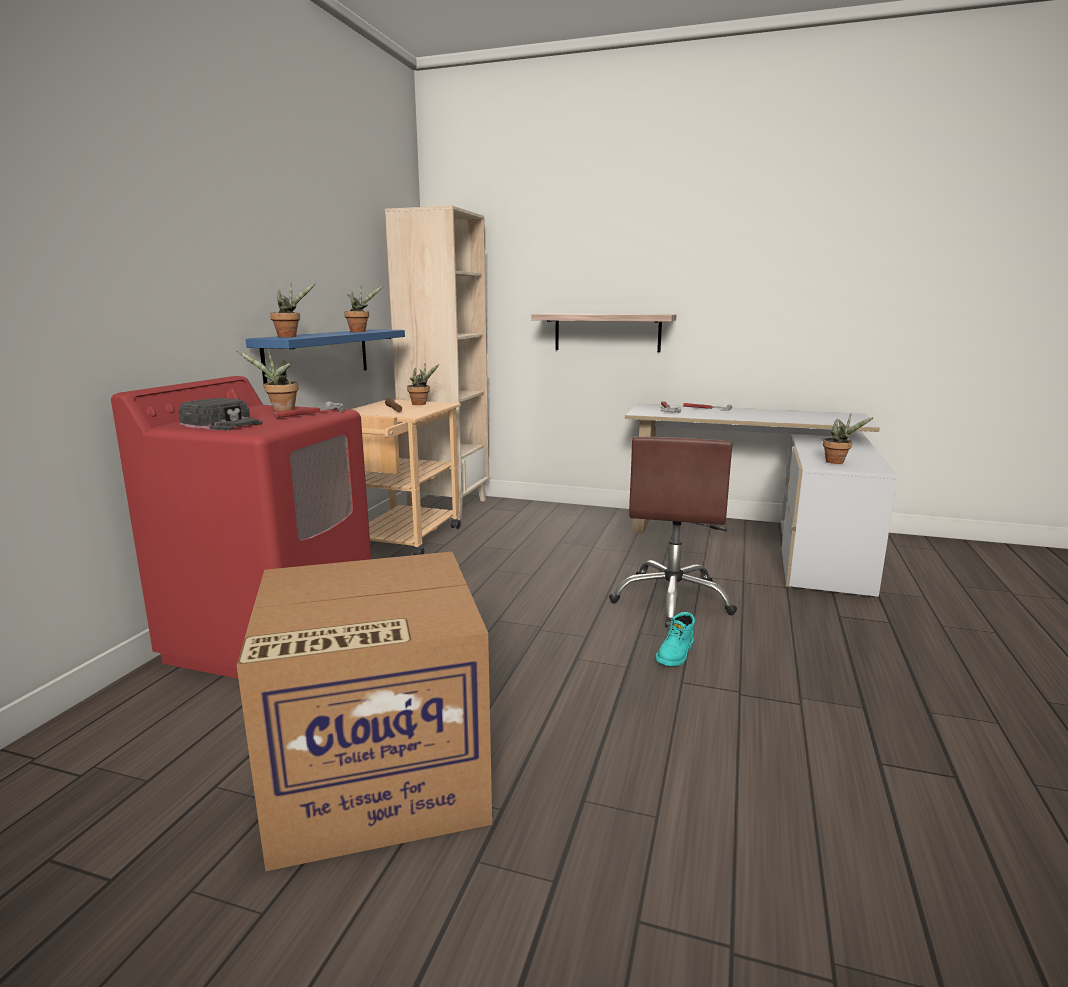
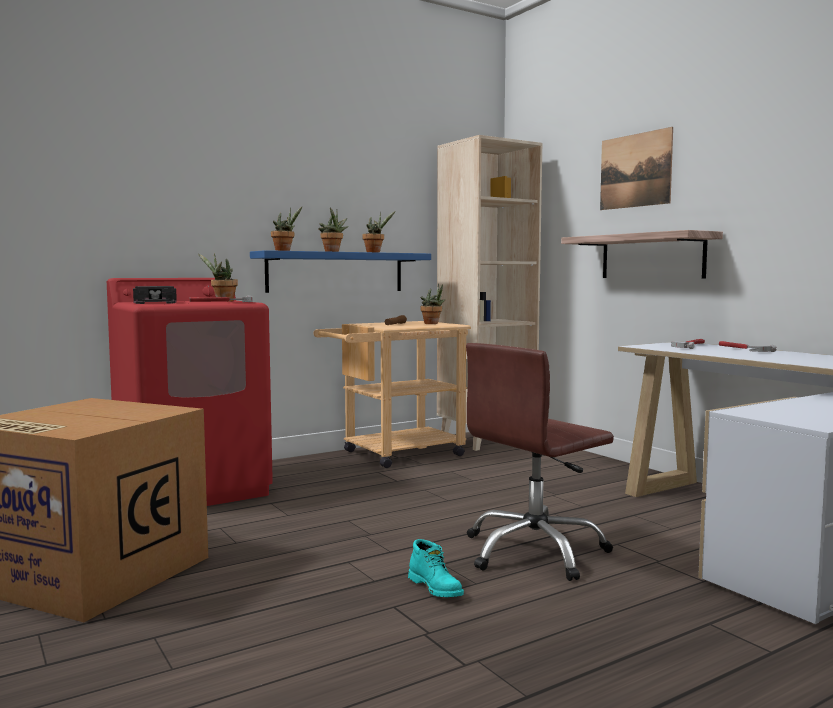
camera: 40 degrees right, 10 degrees down
(588, 254) = (635, 170): none -> picture
(676, 654) = (436, 588): turquoise boot -> turquoise boot turned 105 degrees counterclockwise
(837, 462) = (789, 413): potted plant -> potted plant (333, 251)

